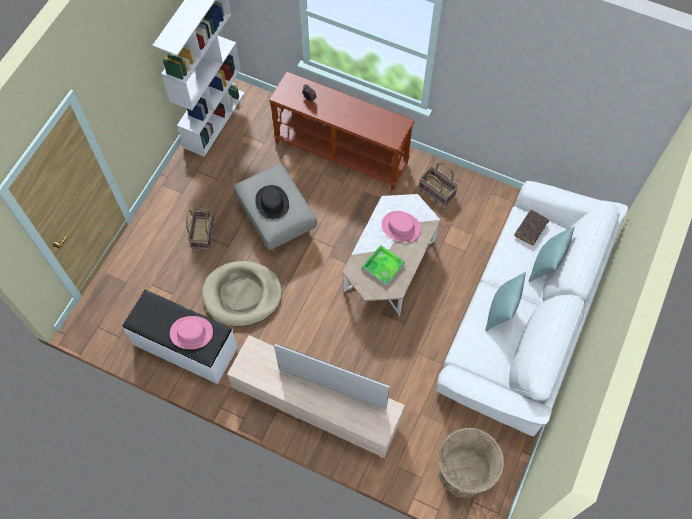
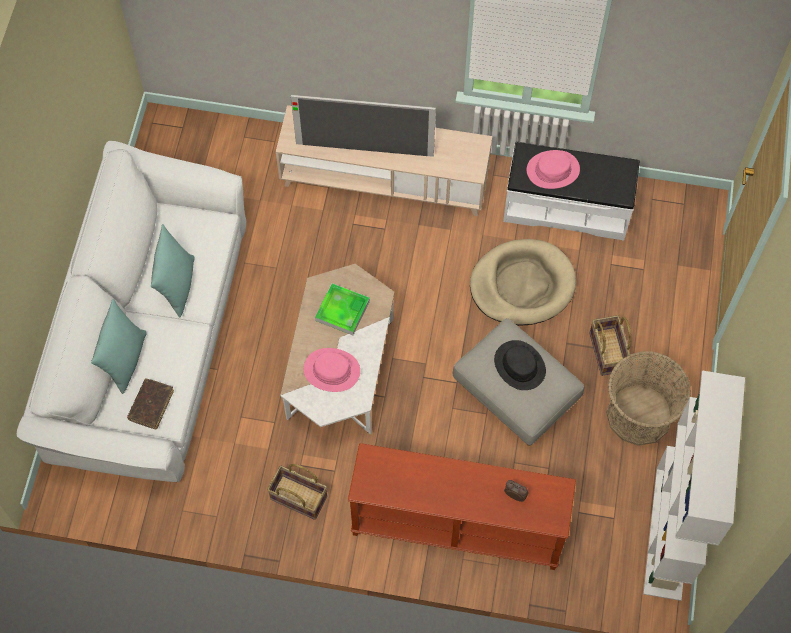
camera: 165 degrees right, 0 degrees up
(464, 471) = (197, 153): basket -> basket (639, 414)

